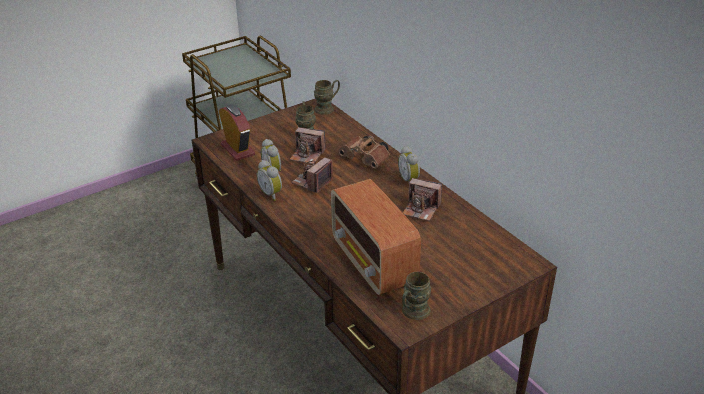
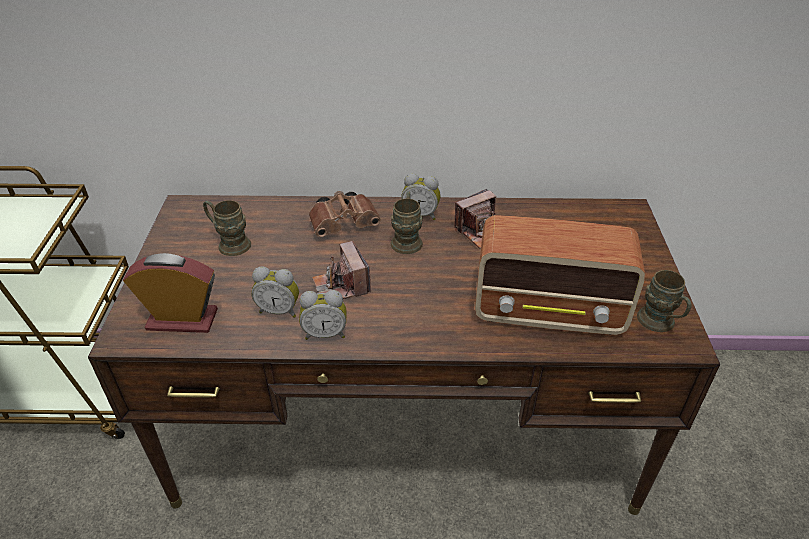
camera: 55 degrees left, 5 degrees up
(307, 155) = (278, 264): camera -> none
(327, 108) = (201, 203): brown mug -> brown mug (407, 239)

